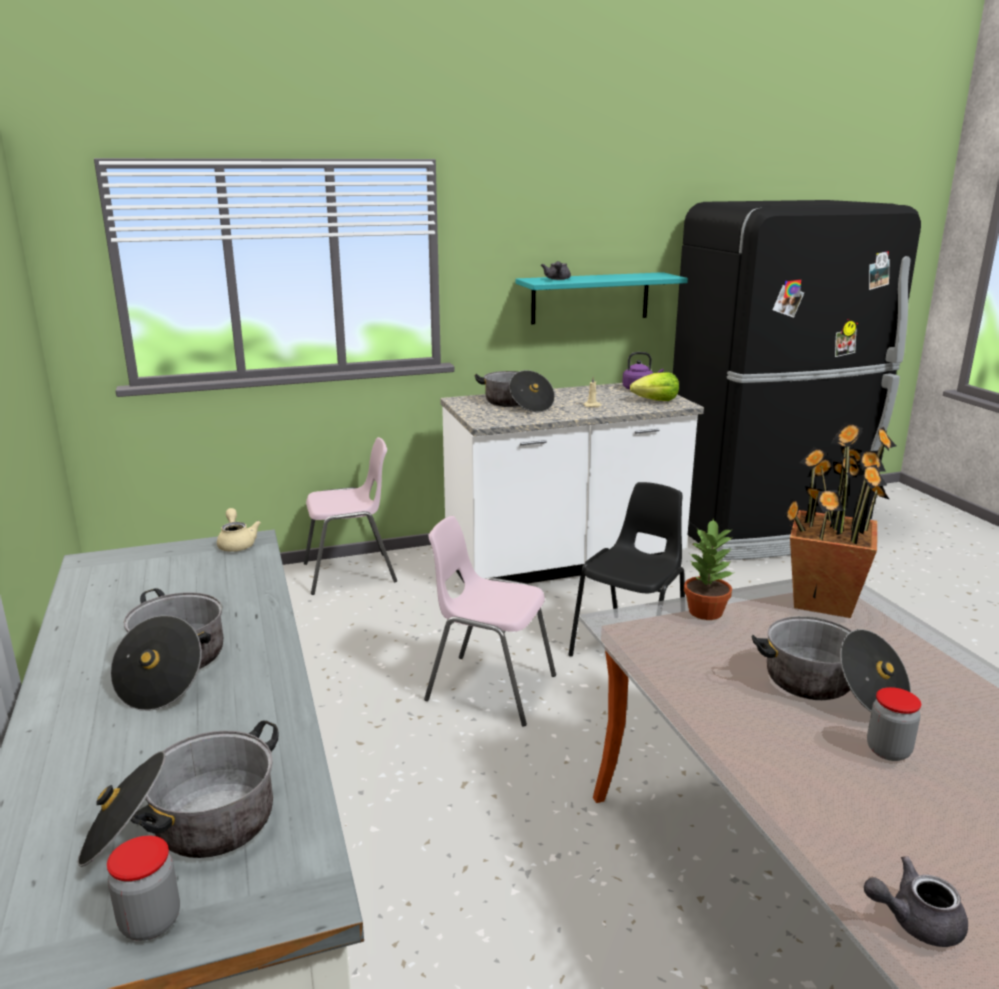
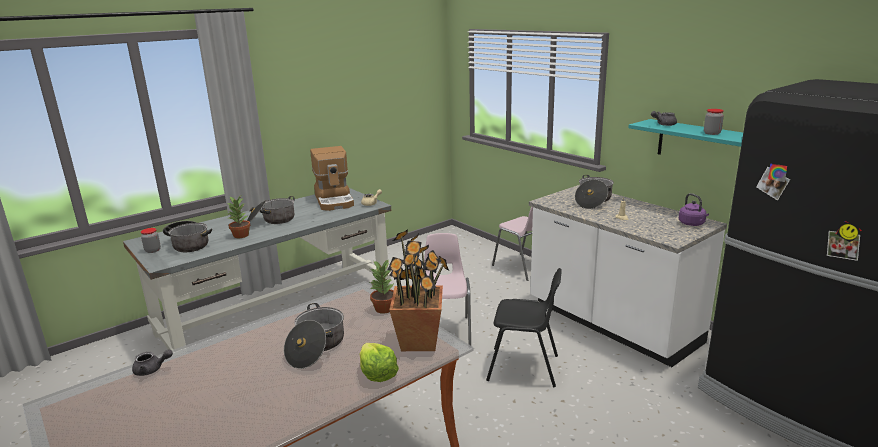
camera: 70 degrees right, 0 degrees up
(147, 577) = (335, 200): none -> coffee machine
(230, 722) = (241, 235): none -> potted plant
(656, 401) = (667, 232): lettuce -> lettuce (377, 373)
(888, 750) = (262, 364): jar -> jar (712, 133)
(914, 921) = (152, 370): grey teapot -> grey teapot turned 105 degrees clockwise

